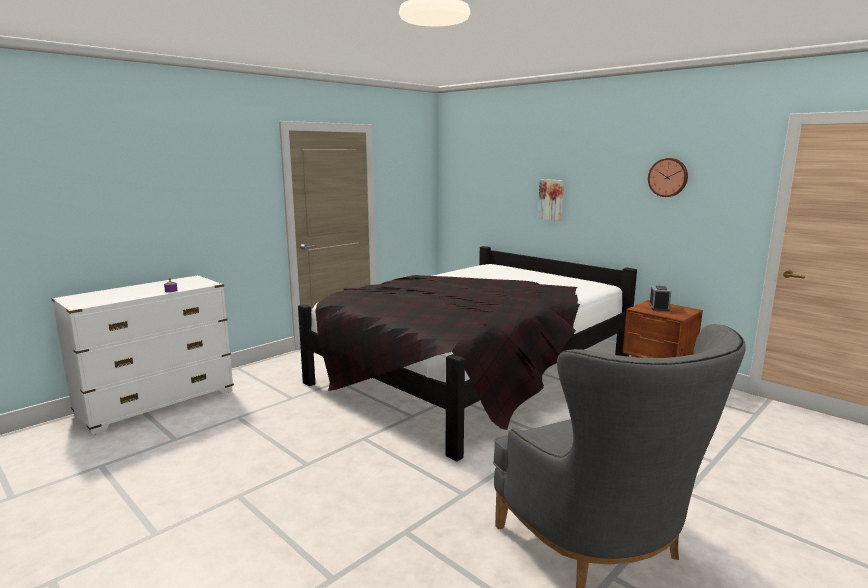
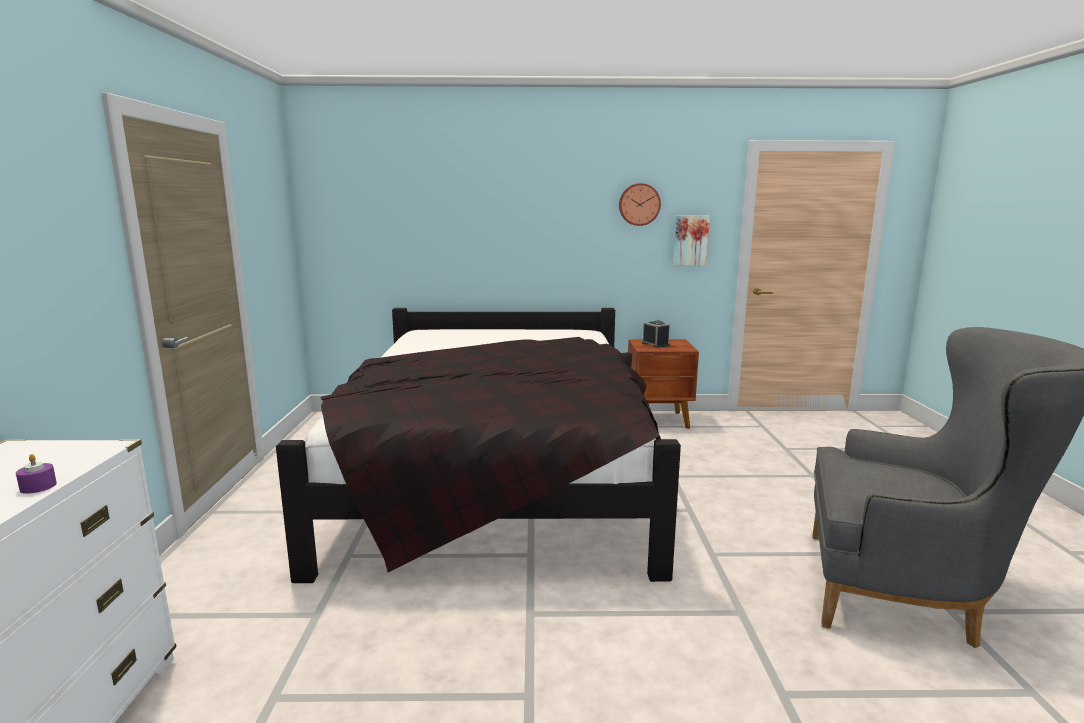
camera: 45 degrees left, 0 degrees up
(551, 199) = (495, 237): picture -> picture (690, 240)

